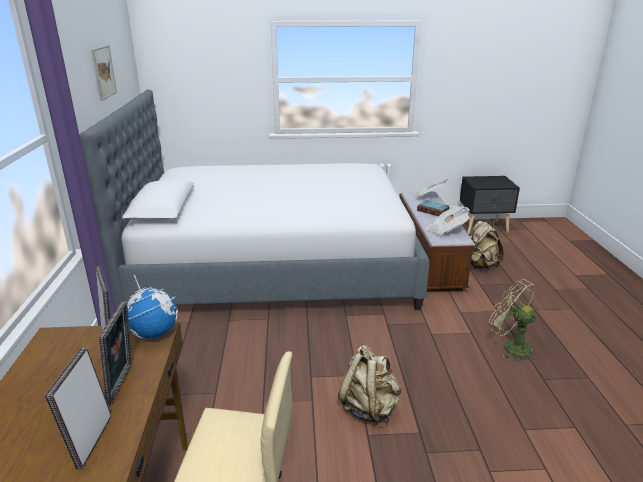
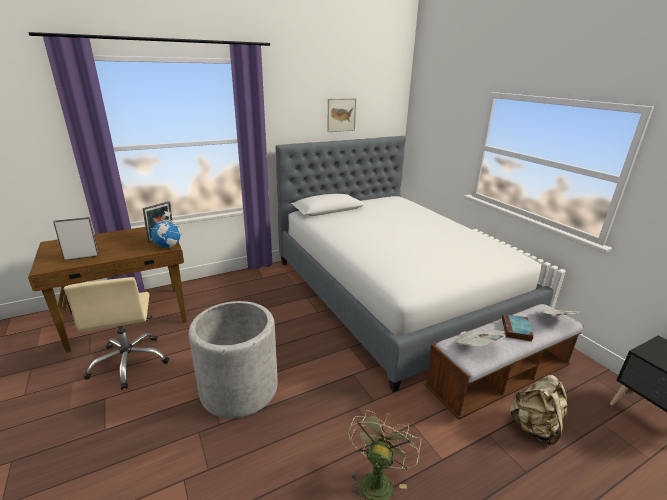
camera: 65 degrees right, 0 degrees up
(123, 383) = (123, 251): picture frame -> none
(369, 407) = (239, 388): beige backpack -> grey planter

